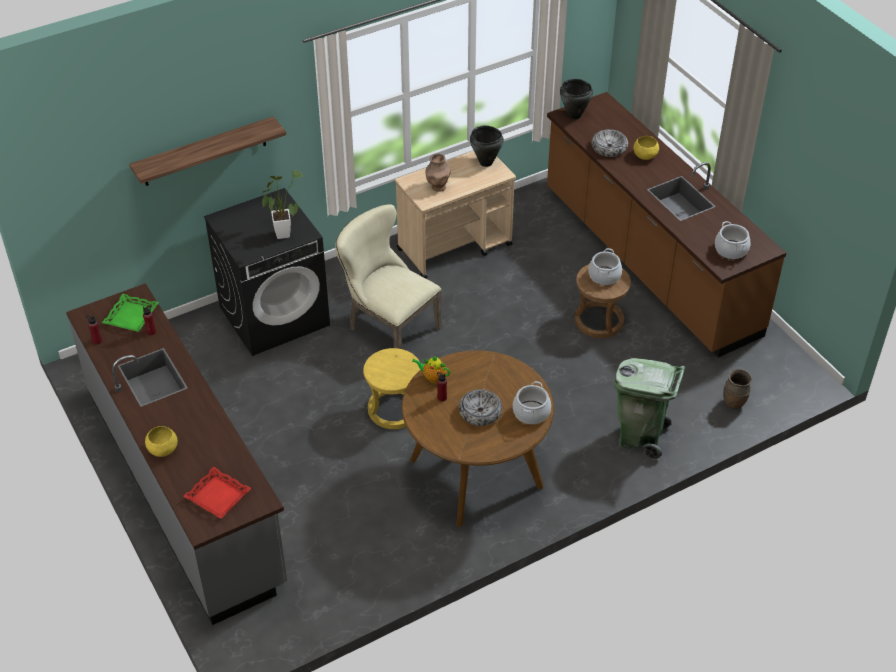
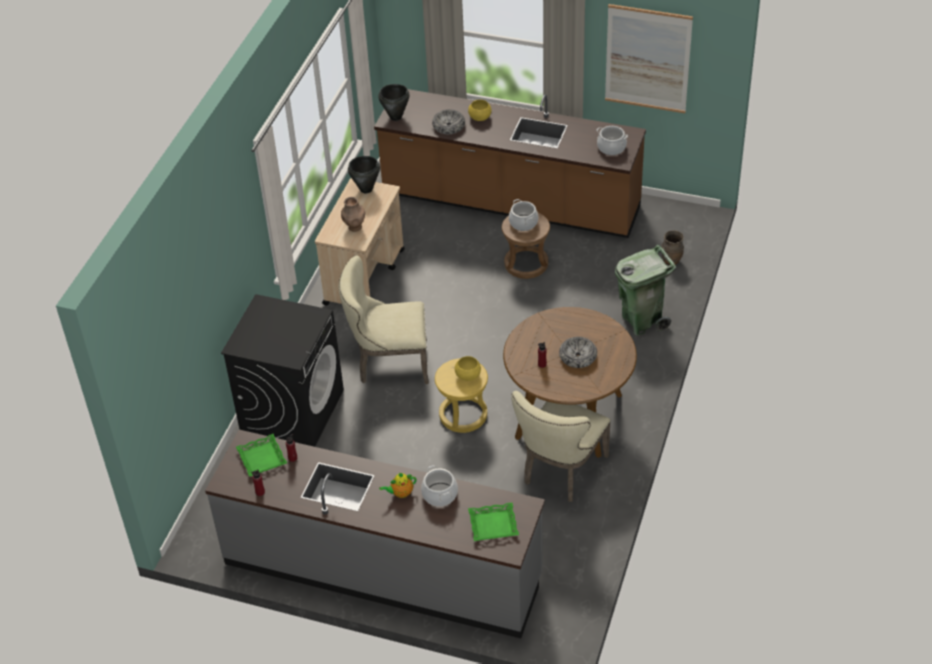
camera: 40 degrees left, 0 degrees up
(162, 450) = (414, 525): yellow bowl -> yellow bowl (468, 376)
(204, 152) = (210, 292): shelf -> none
(218, 496) = (493, 524): red tray -> green tray
(282, 232) = (298, 325): potted plant -> none
(411, 515) = (561, 472): none -> beige chair
(433, 377) = (519, 356): teapot -> teapot (400, 493)
(531, 412) = (609, 334): cooking pot -> cooking pot (440, 494)
(814, 175) = (647, 59): none -> picture

